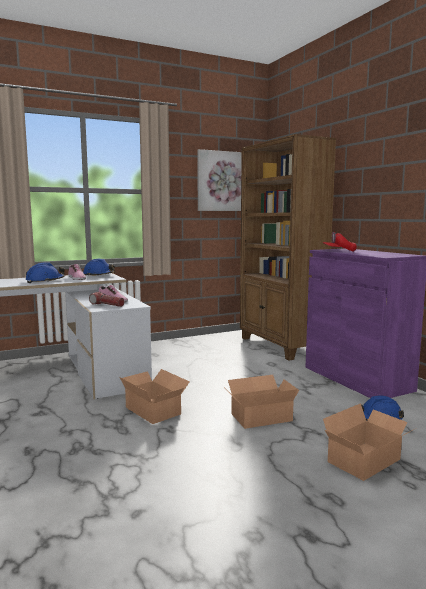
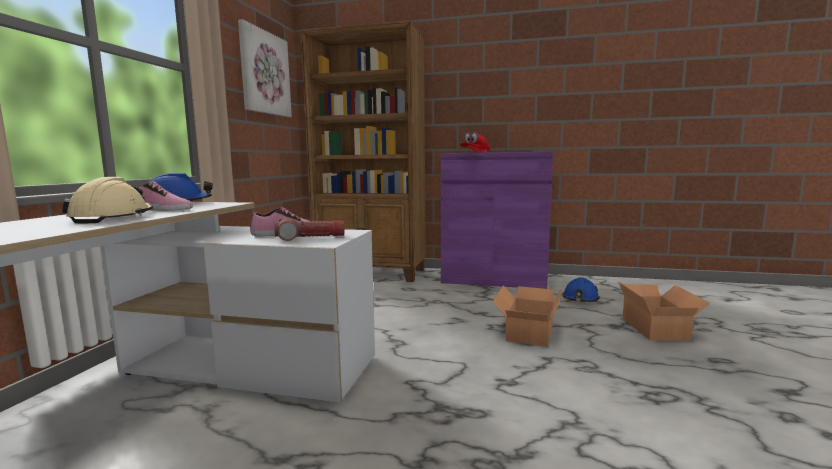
camera: 50 degrees left, 0 degrees up
(45, 281) = (113, 218): blue hard hat -> beige hard hat
(154, 410) = (437, 374): cardboard box -> none

